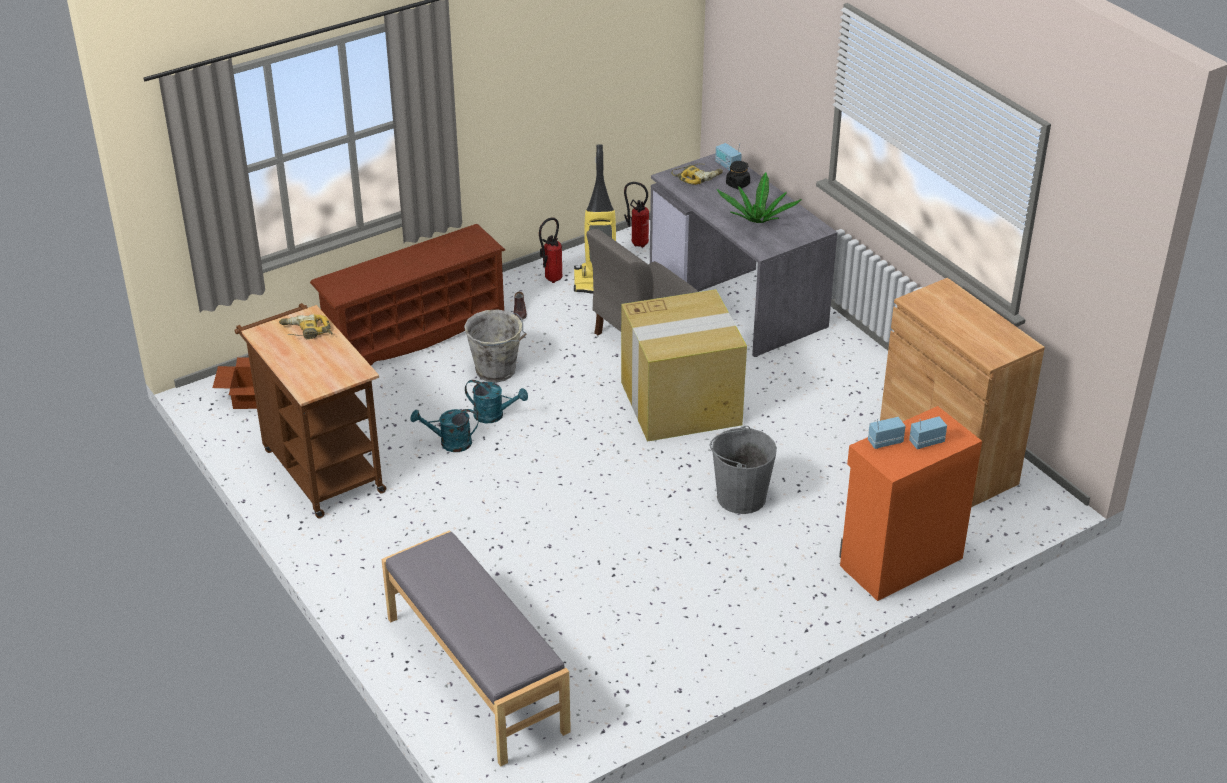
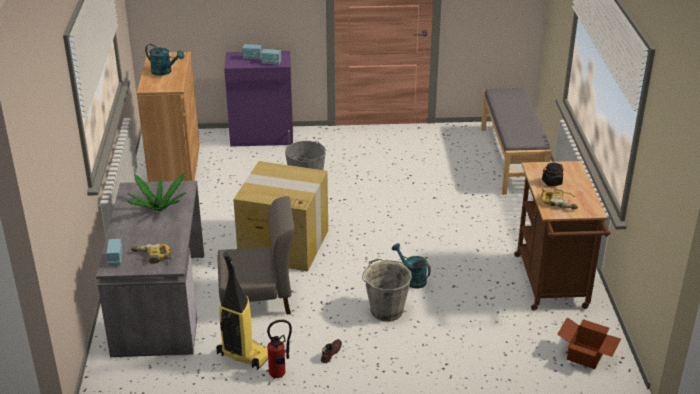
camera: 150 degrees left, 5 degrees down
(415, 336) = (429, 363): brown shoe rack -> none
(449, 443) = (454, 271): turquoise watering can -> turquoise watering can (165, 72)
(637, 243) = (175, 384): fire extinguisher -> none
(738, 184) = (131, 240): black jar -> black jar (551, 182)
(899, 561) = (262, 137): orange cabinet -> purple cabinet

